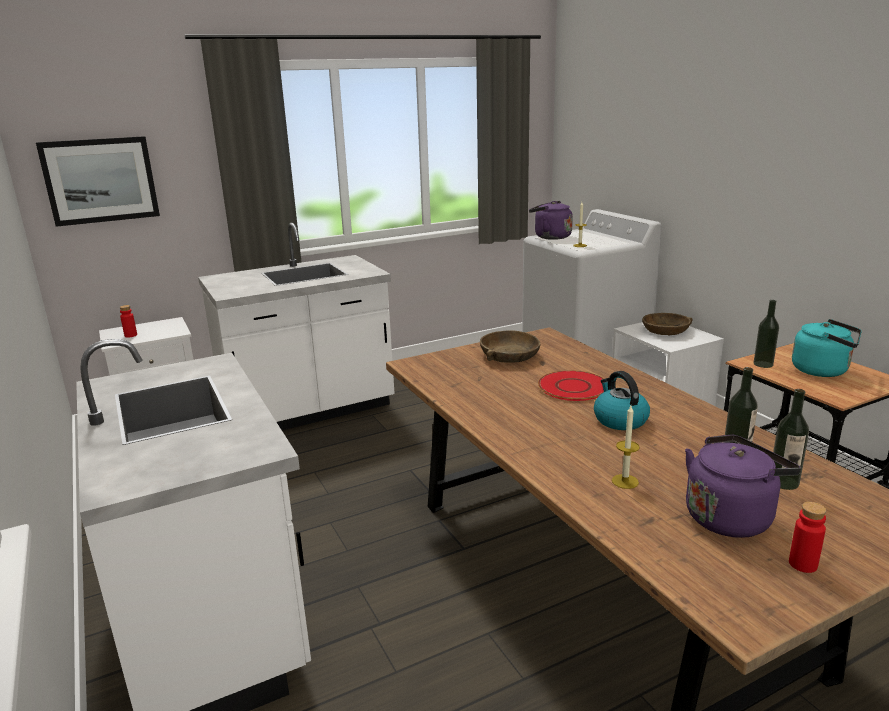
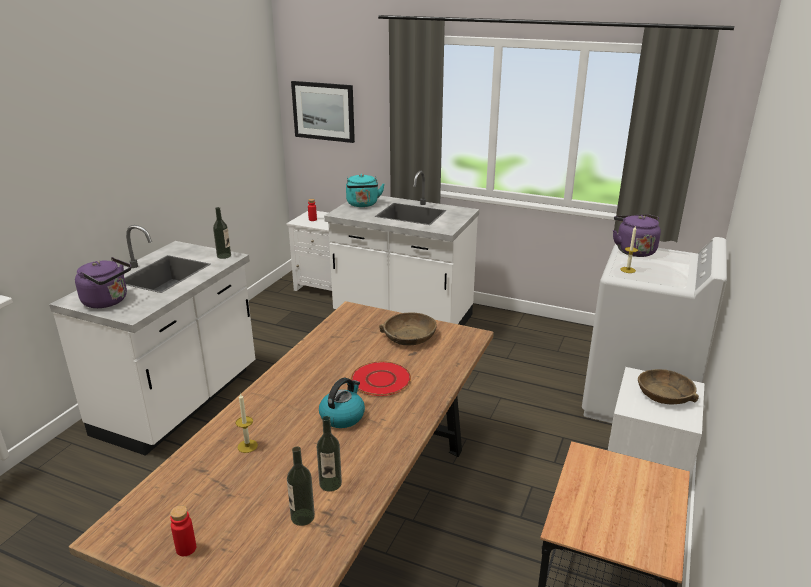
camera: 50 degrees right, 5 degrees up
(731, 516) = (230, 503): purple kettle -> purple kettle (108, 301)
(763, 364) = (593, 464): bottle -> bottle (224, 256)
(823, 370) = (628, 506): turquoise kettle -> turquoise kettle (363, 204)

